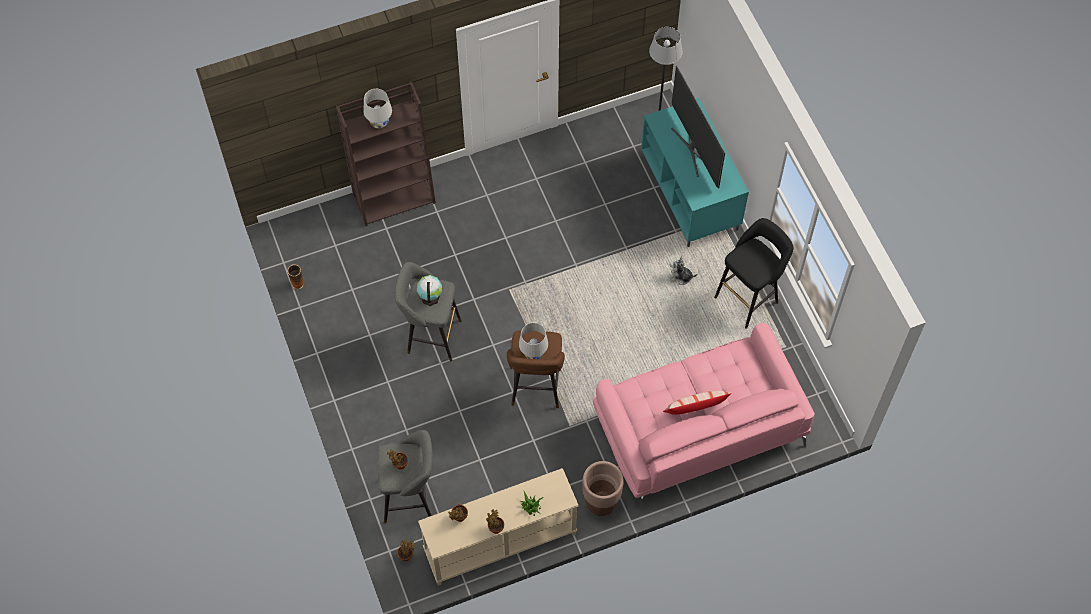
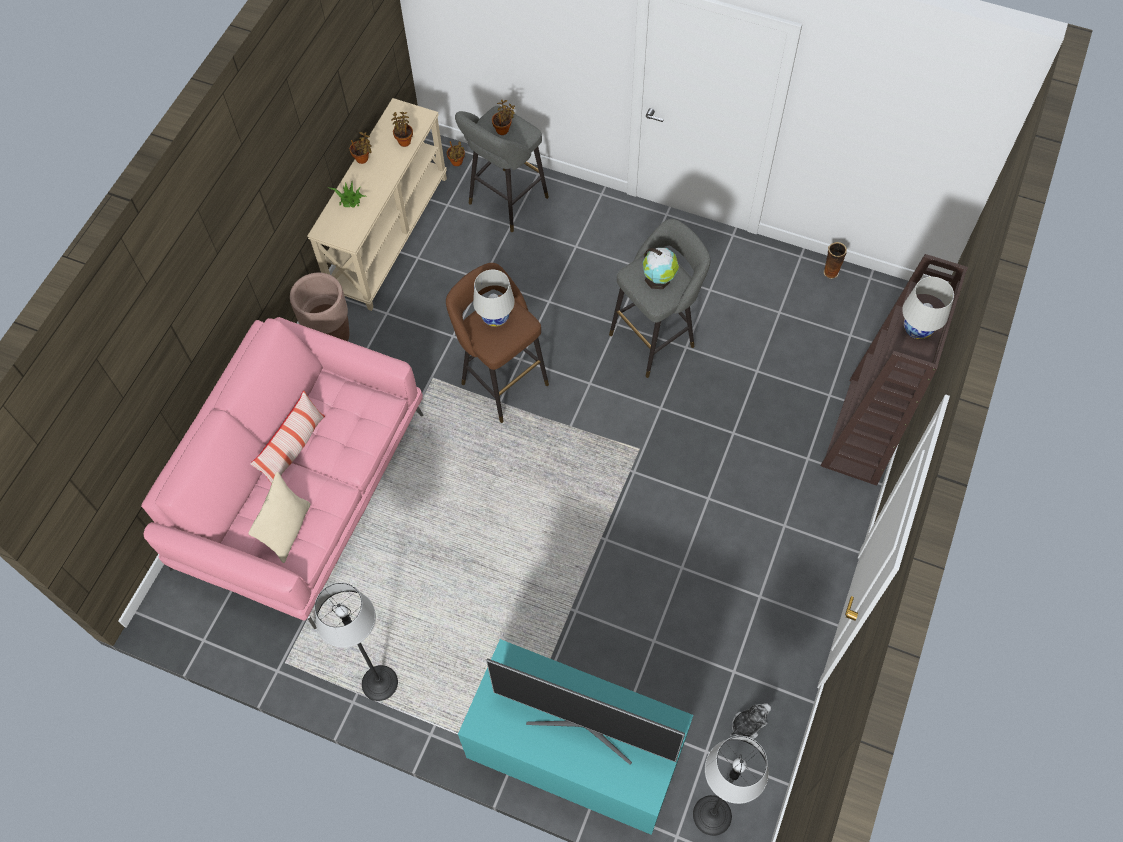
camera: 135 degrees right, 0 degrees up
(680, 277) = (479, 634): plush toy -> plush toy (747, 724)
(736, 367) = (288, 530): none -> beige pillow
(749, 298) = (379, 683): black stool -> floor lamp

